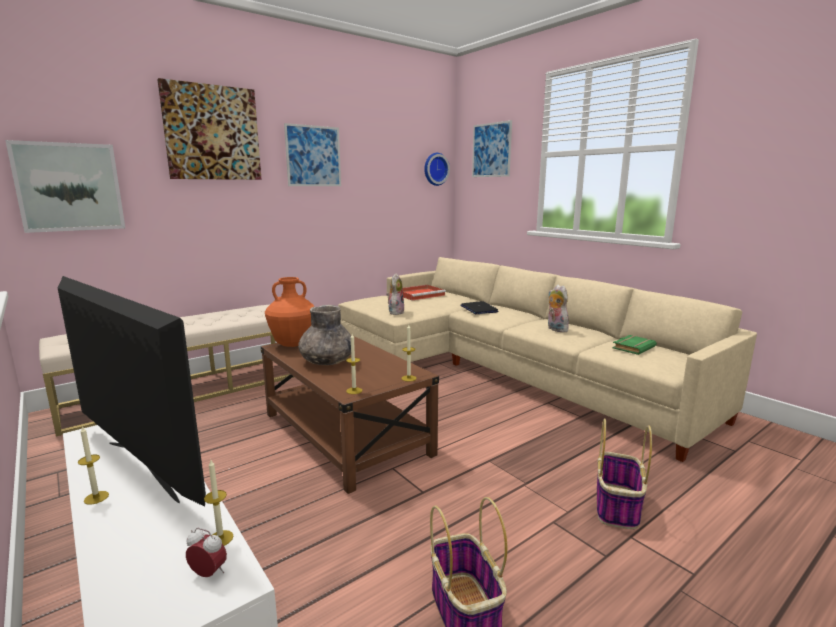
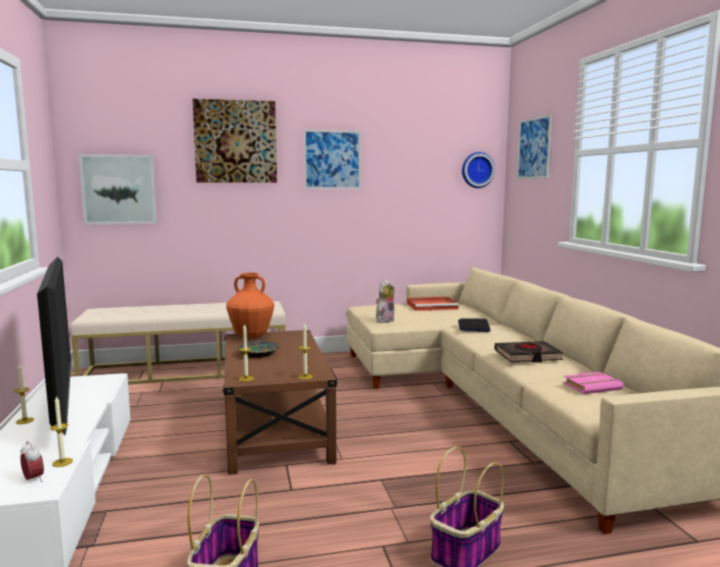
camera: 25 degrees right, 5 degrees down
(327, 362) = (258, 353): grey vase -> bowl
(555, 329) = (527, 356): plush toy -> black book
(633, 347) = (591, 386): green book -> pink book

